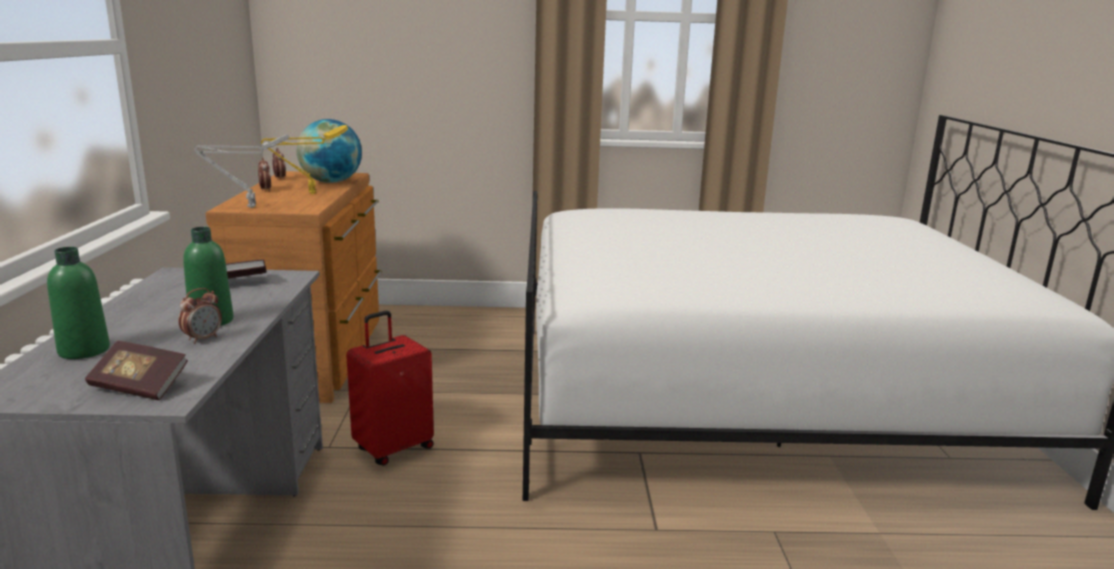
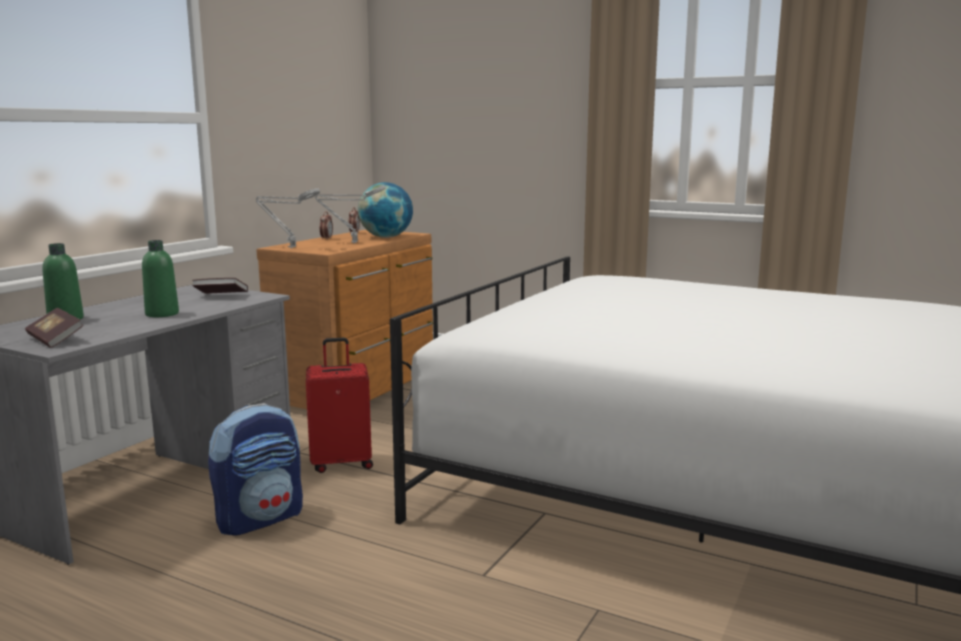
camera: 30 degrees right, 5 degrees down
(203, 339) = (137, 322): alarm clock -> none
(309, 193) = (352, 243): yellow table lamp -> grey table lamp
(378, 536) = (260, 518): none -> backpack

